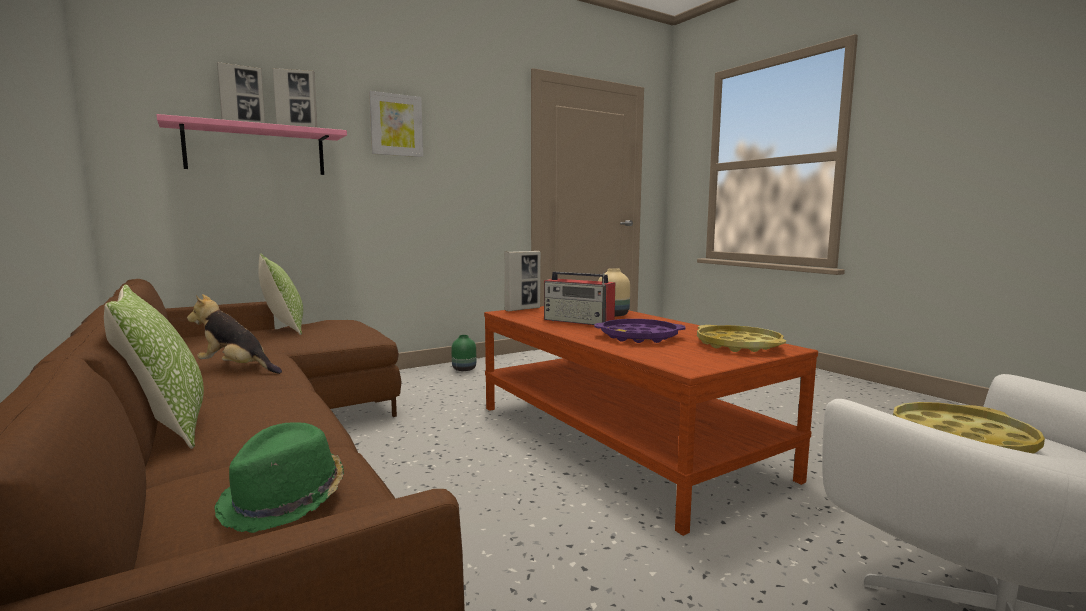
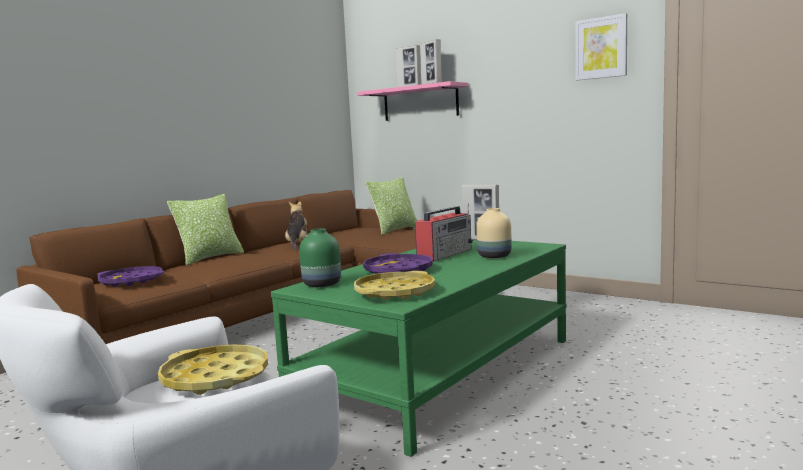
camera: 70 degrees right, 0 degrees up
(285, 500) = (131, 281): green hat -> purple tray
(396, 125) = (512, 64): picture -> picture (601, 48)
(463, 369) = (545, 297): green vase -> green vase (321, 284)
(579, 321) = (445, 254): radio -> radio turned 150 degrees counterclockwise
(619, 439) = (441, 372): brown coffee table -> green coffee table

